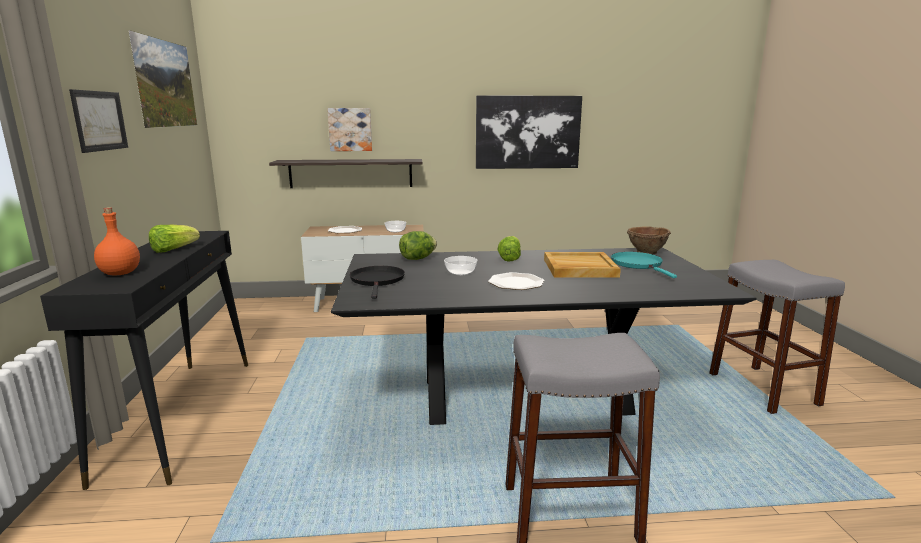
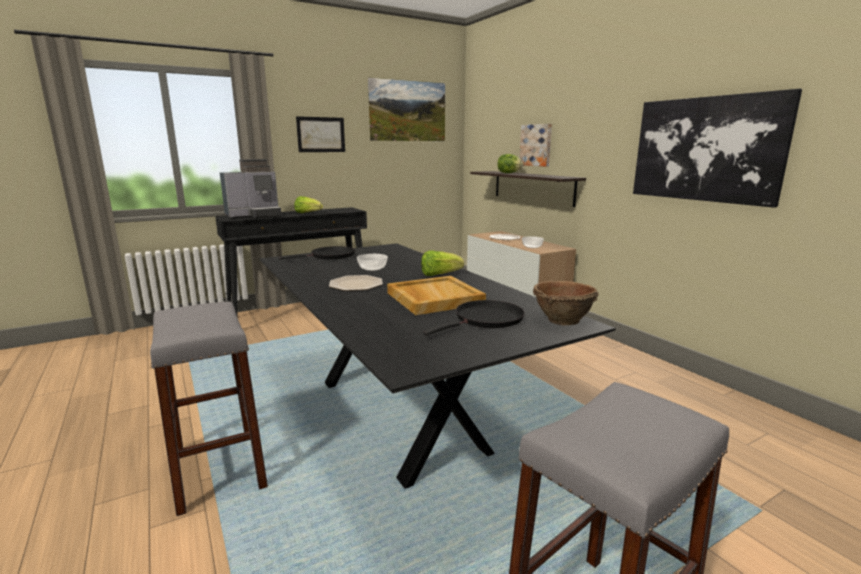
camera: 65 degrees right, 0 degrees up
(120, 273) = (254, 216): orange bottle -> coffee machine
(418, 258) = (401, 255): lettuce -> lettuce (508, 173)
(638, 264) = (485, 320): turquoise frying pan -> black frying pan

